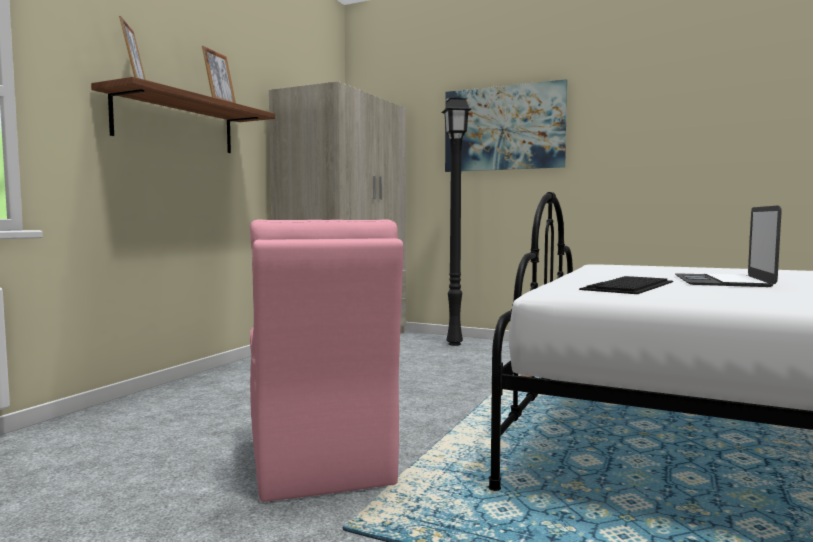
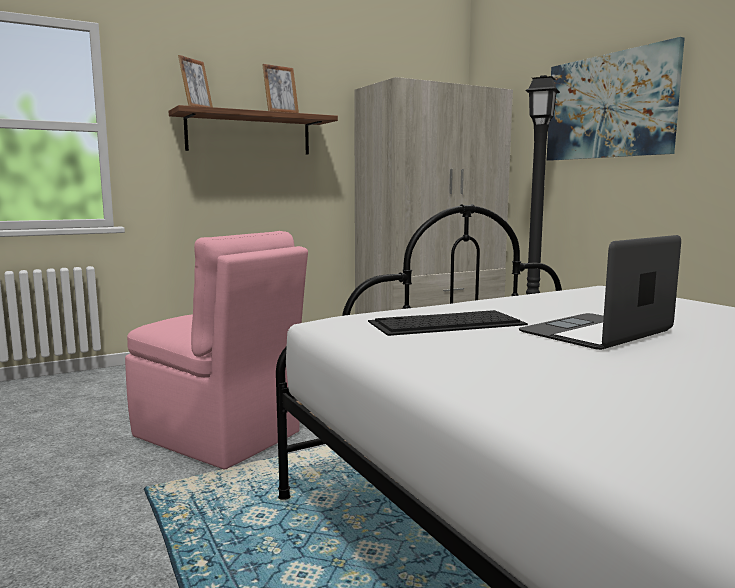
camera: 35 degrees right, 5 degrees up
(319, 461) = (219, 436): pink chair -> pink chair turned 75 degrees counterclockwise

